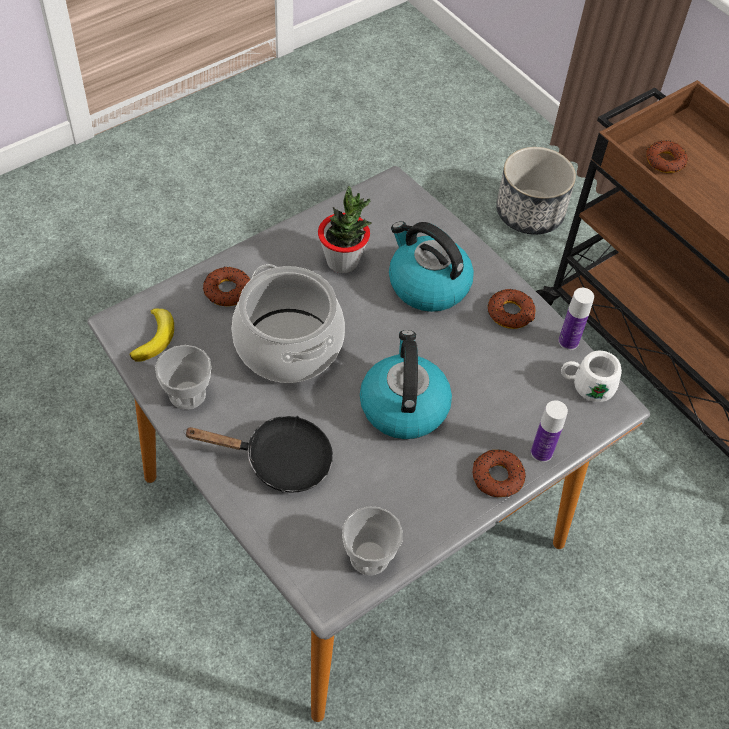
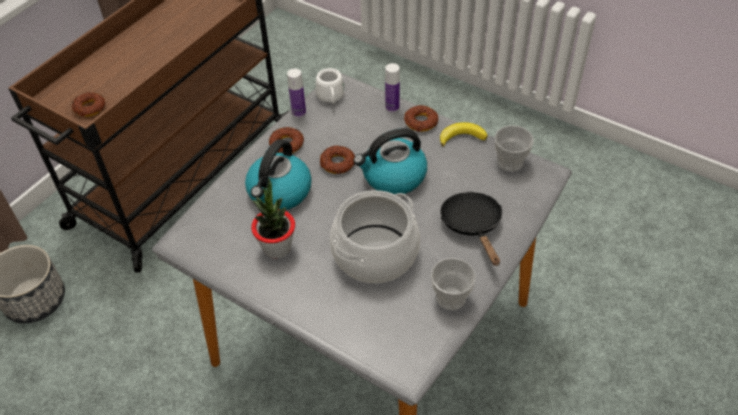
camera: 105 degrees left, 5 degrees down
(155, 338) = (411, 341): banana -> banana (461, 137)
(227, 291) = (340, 311): donut -> donut (337, 163)

